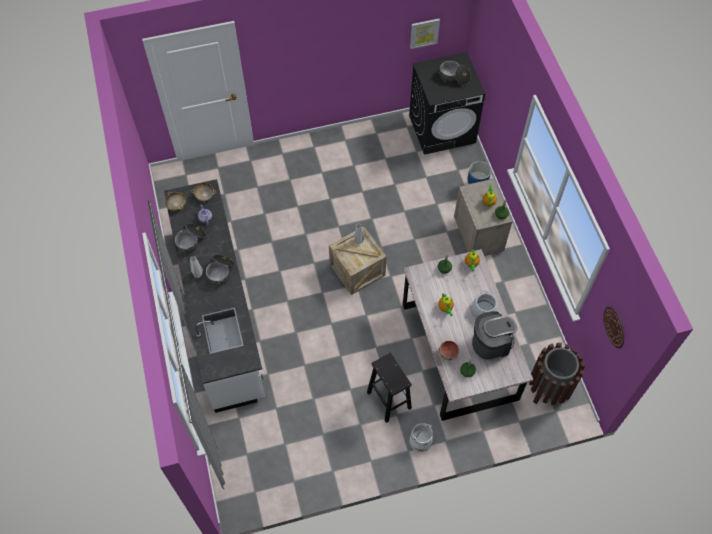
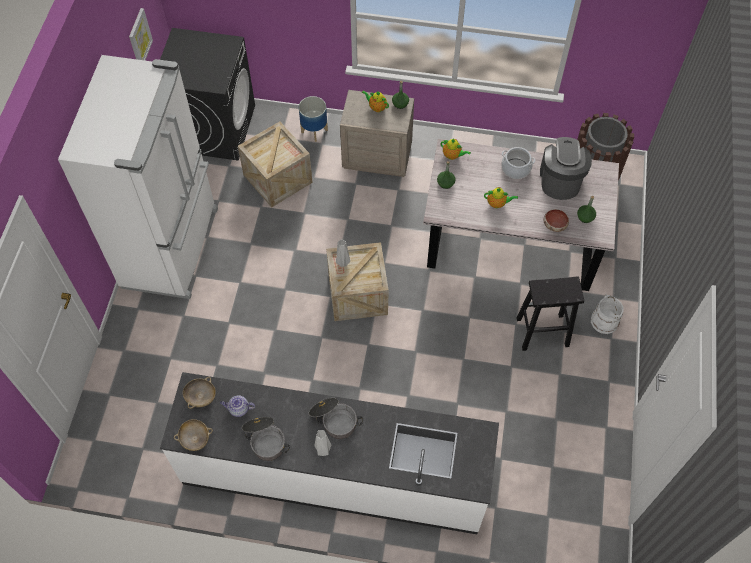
camera: 65 degrees left, 0 degrees up
(335, 150) = (172, 247): none -> white fridge
(423, 183) = (277, 178): none -> crate
(454, 77) = (200, 54): cooking pot -> none
(614, 327) = (635, 43): wall clock -> none

